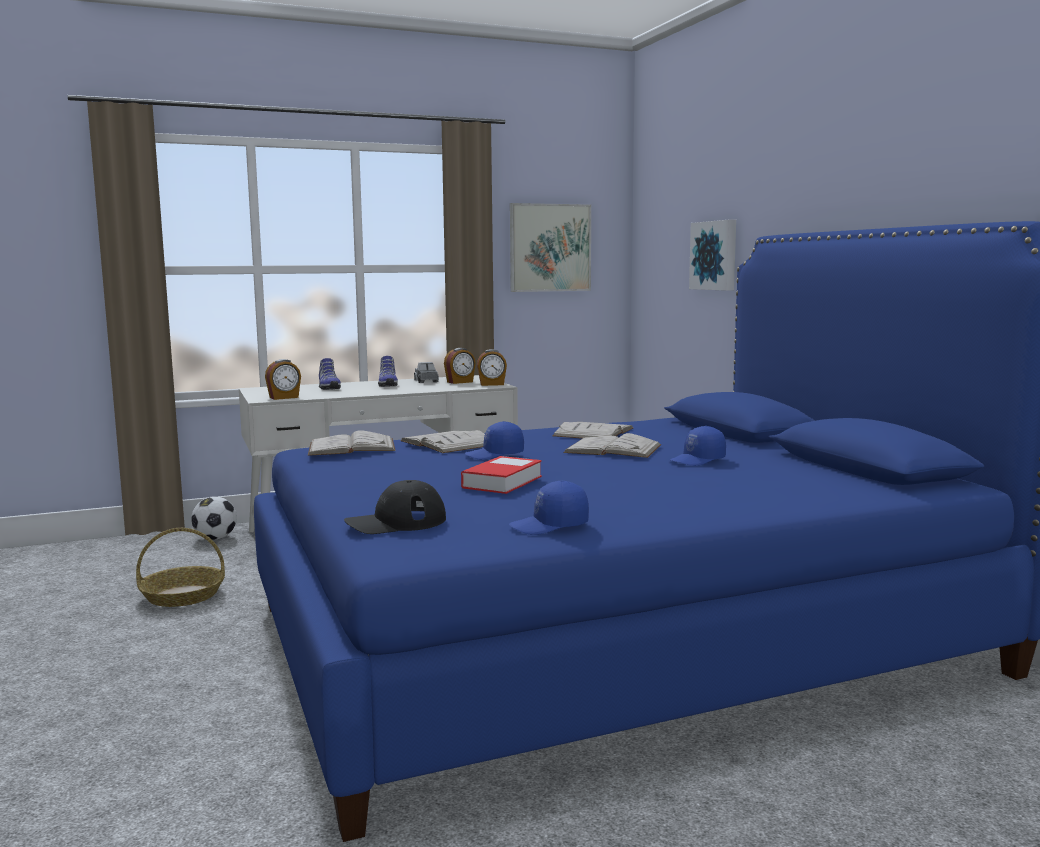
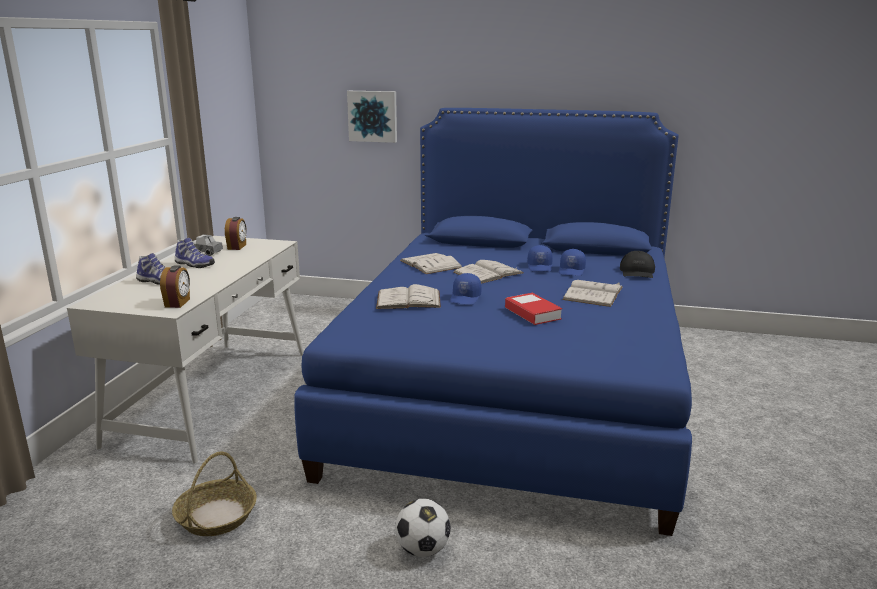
camera: 55 degrees left, 10 degrees up
(215, 538) = (83, 469): football -> football (423, 549)
(352, 447) = (371, 324): white book -> white book (593, 293)
(396, 522) = (597, 356): black cap -> black cap (637, 272)
(492, 384) = (271, 243): alarm clock -> none
(550, 248) = (218, 112): picture -> none
(550, 526) = (640, 327): blue cap -> blue cap (572, 271)

